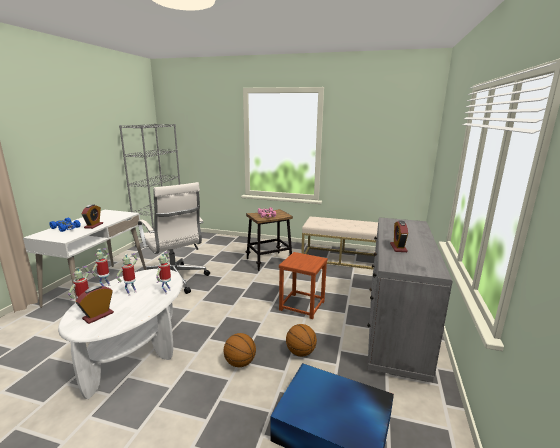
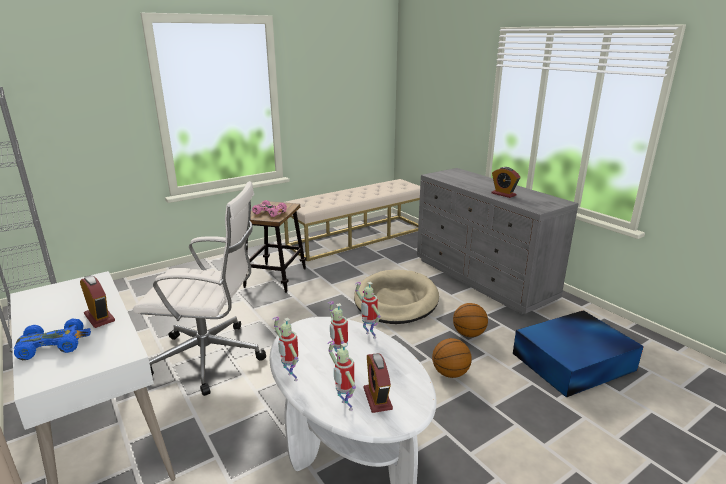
camera: 50 degrees left, 5 degrees up
(302, 306) = (396, 300): brown stool -> beige dog bed

